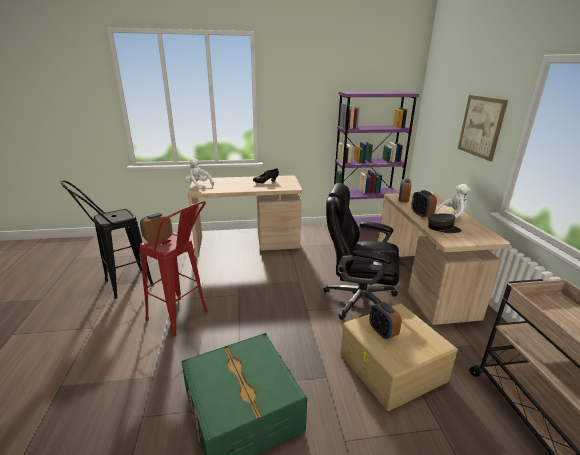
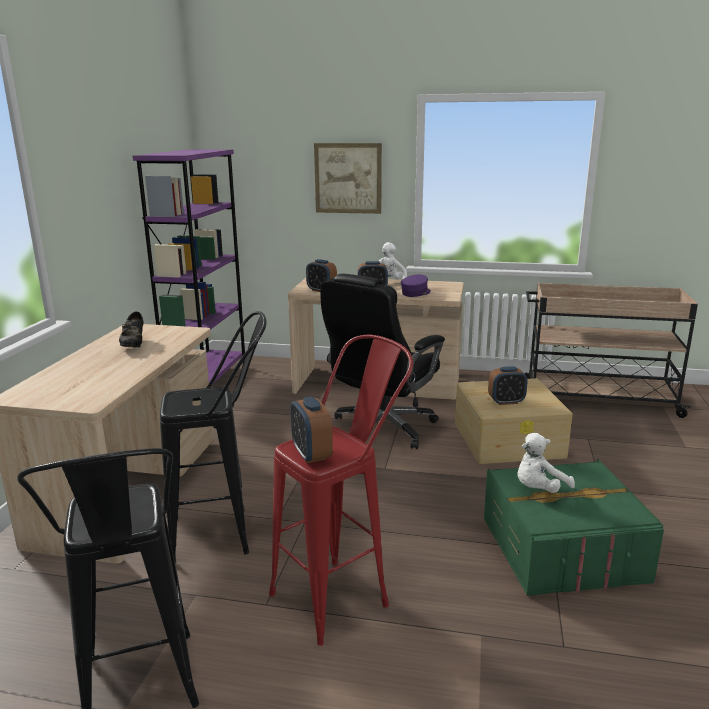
camera: 70 degrees left, 5 degrees down
(198, 185) = (56, 400): white plush toy -> white plush toy (539, 489)
(222, 275) = (226, 534): none -> black stool
(442, 228) = (415, 293): grey cap -> purple cap

